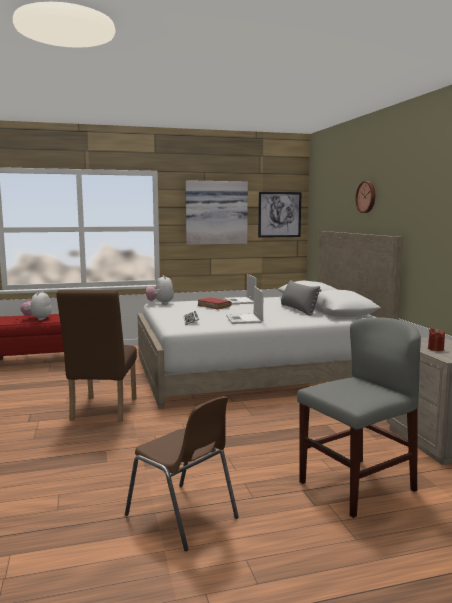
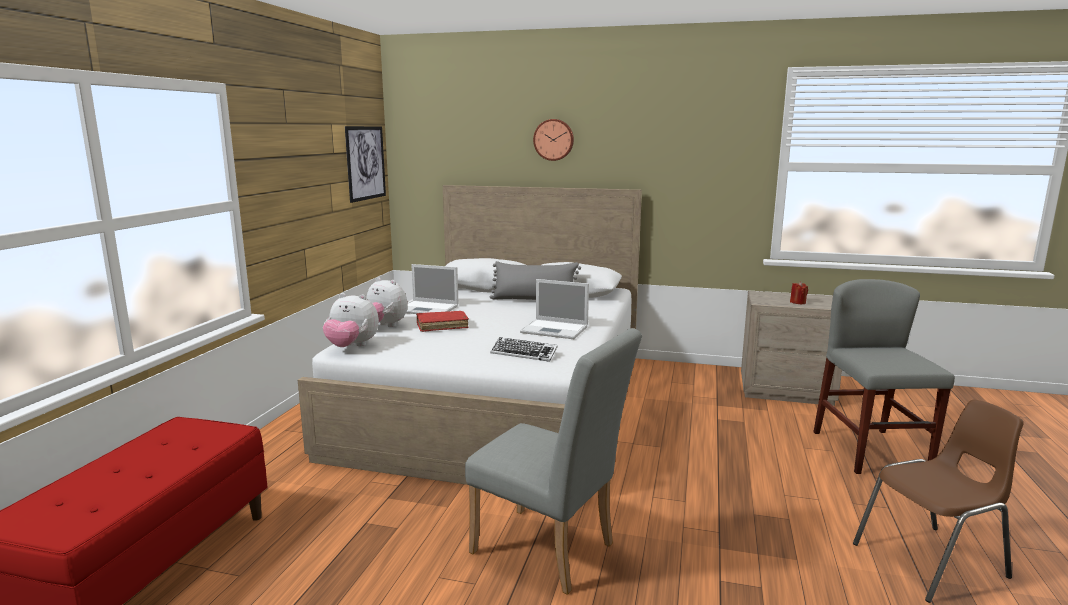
camera: 60 degrees left, 5 degrees up
(37, 319) = (133, 476): plush toy -> plush toy (383, 326)
(102, 411) = (551, 552): brown chair -> grey chair
(216, 212) = (305, 165): picture -> none

